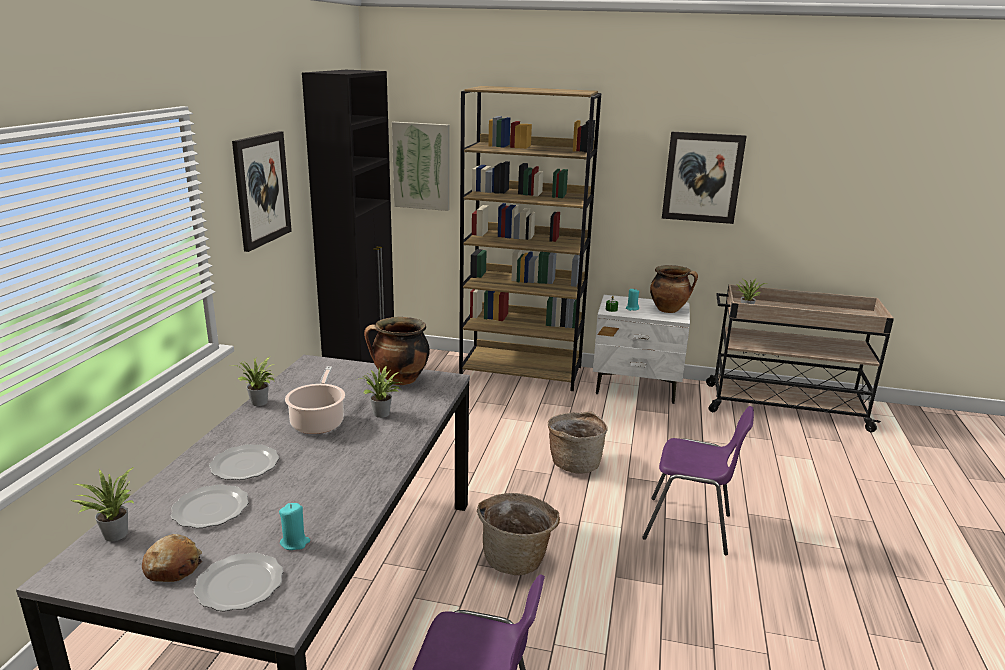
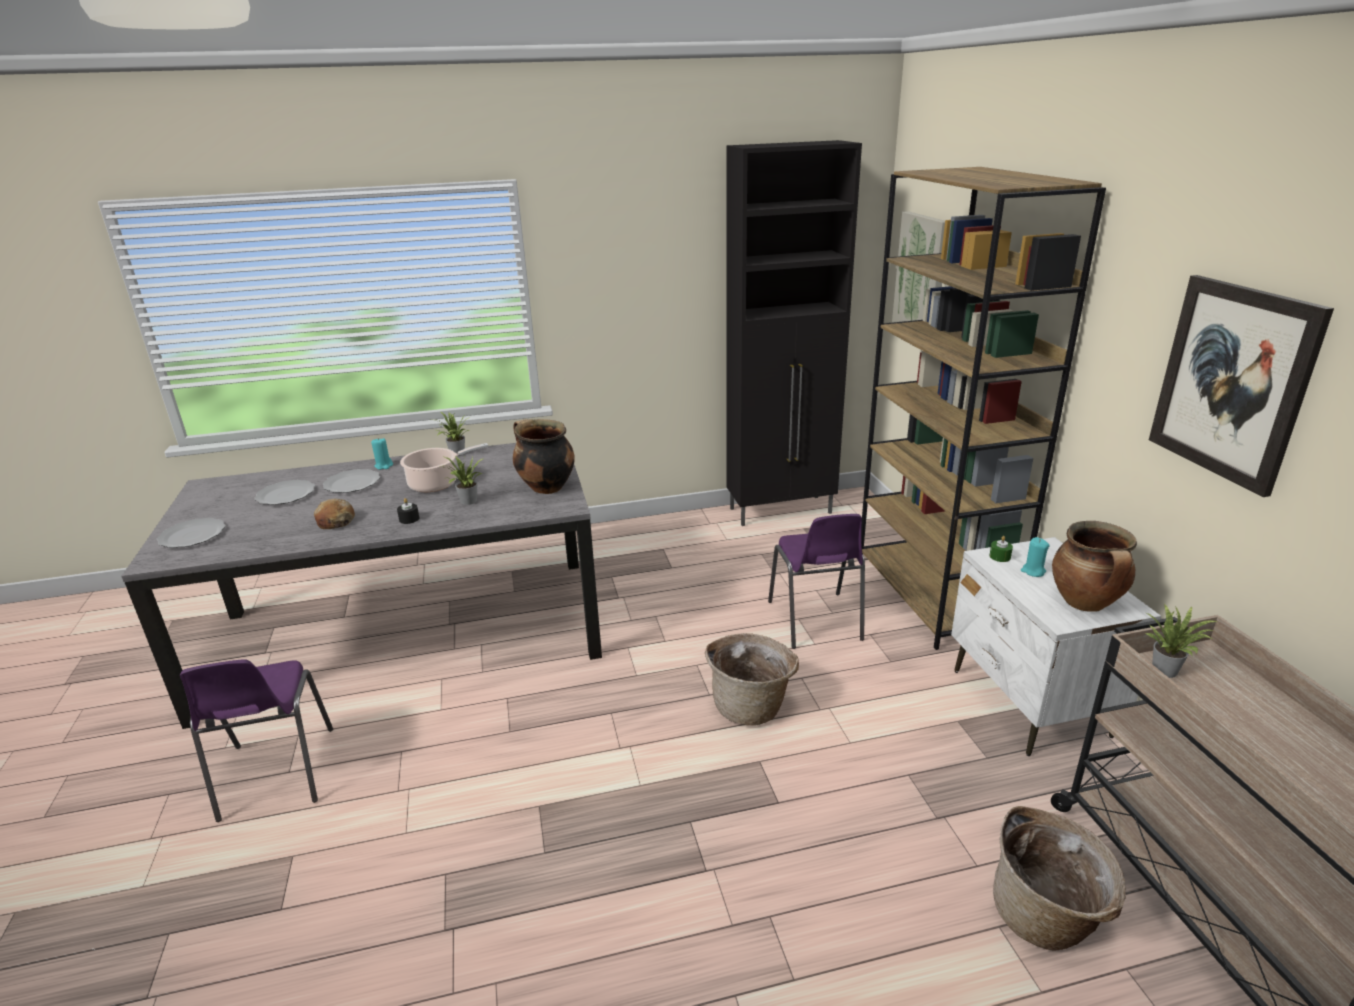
camera: 65 degrees right, 5 degrees up
(113, 534) = (249, 480): potted plant -> none
(173, 567) = (212, 509): bread -> bread (335, 521)
(262, 189) = (634, 269): picture -> none
(295, 542) = (246, 535): turquoise candle -> turquoise candle (384, 466)
(382, 445) = (409, 519): none -> black candle
(517, 558) = (531, 720): basket -> basket (1046, 916)
(690, 527) = (685, 853): purple chair -> purple chair (815, 622)

